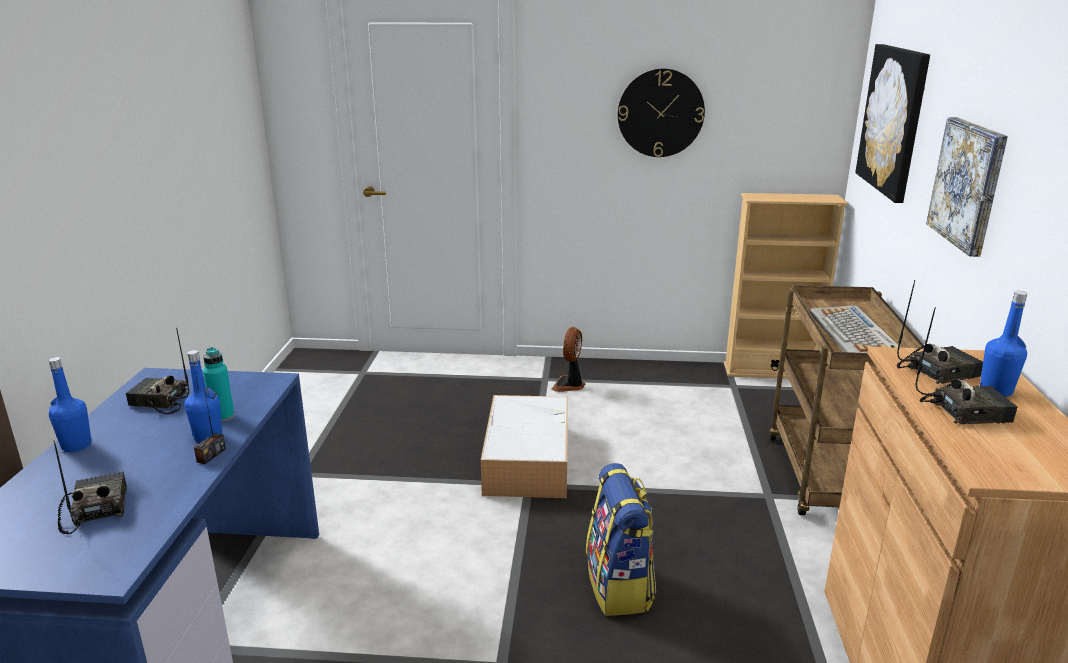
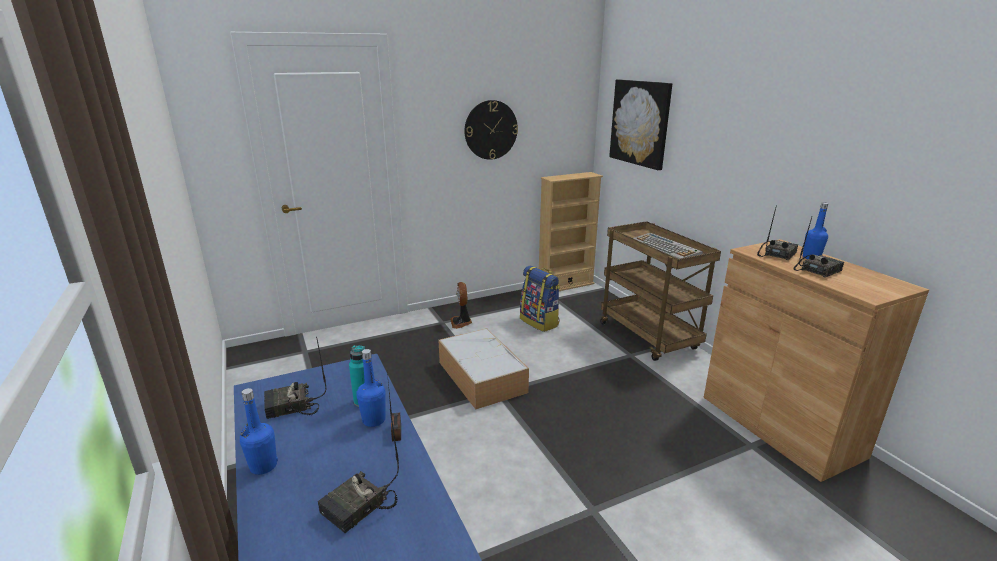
camera: 30 degrees left, 0 degrees up
(95, 509) = (359, 508): radio -> radio turned 90 degrees counterclockwise
(620, 587) = (608, 434): backpack -> backpack (540, 322)
(968, 184) = (726, 153): picture -> none

